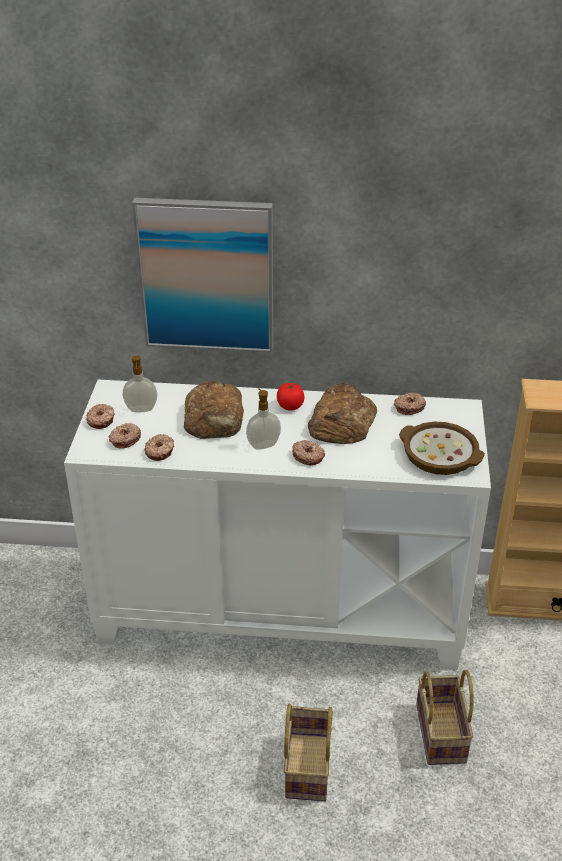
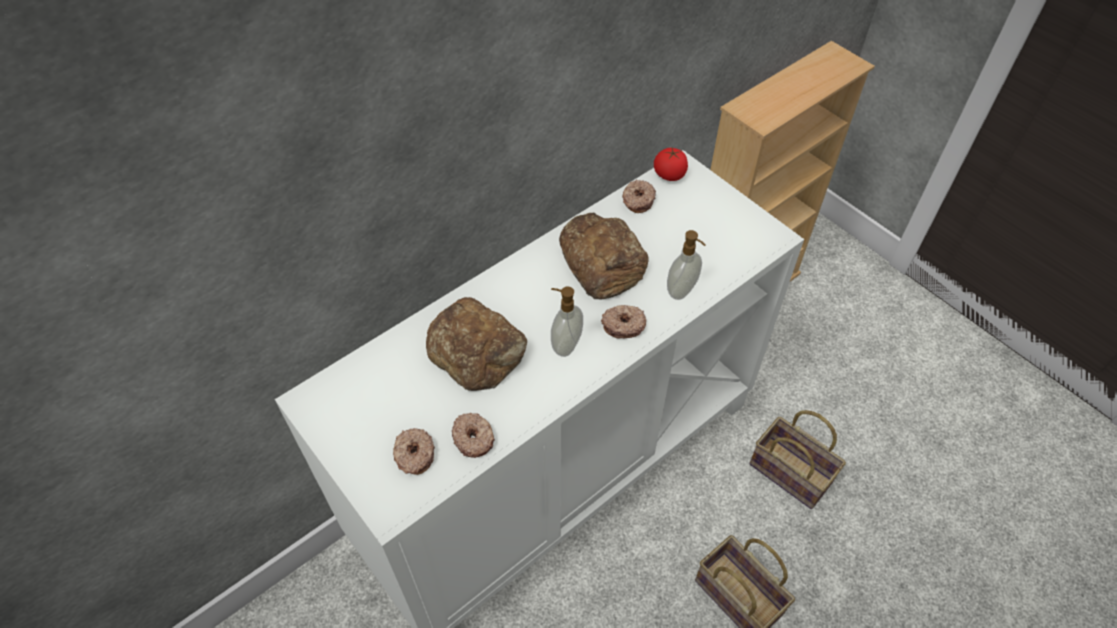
camera: 45 degrees left, 15 degrees up
(101, 420) = (353, 451): donut -> none
(141, 410) = (382, 401): soap dispenser -> soap dispenser (682, 291)
(206, 275) = (384, 184): picture -> none
(290, 406) = (532, 278): tomato -> tomato (669, 175)
(440, 455) = (726, 234): bowl -> none

